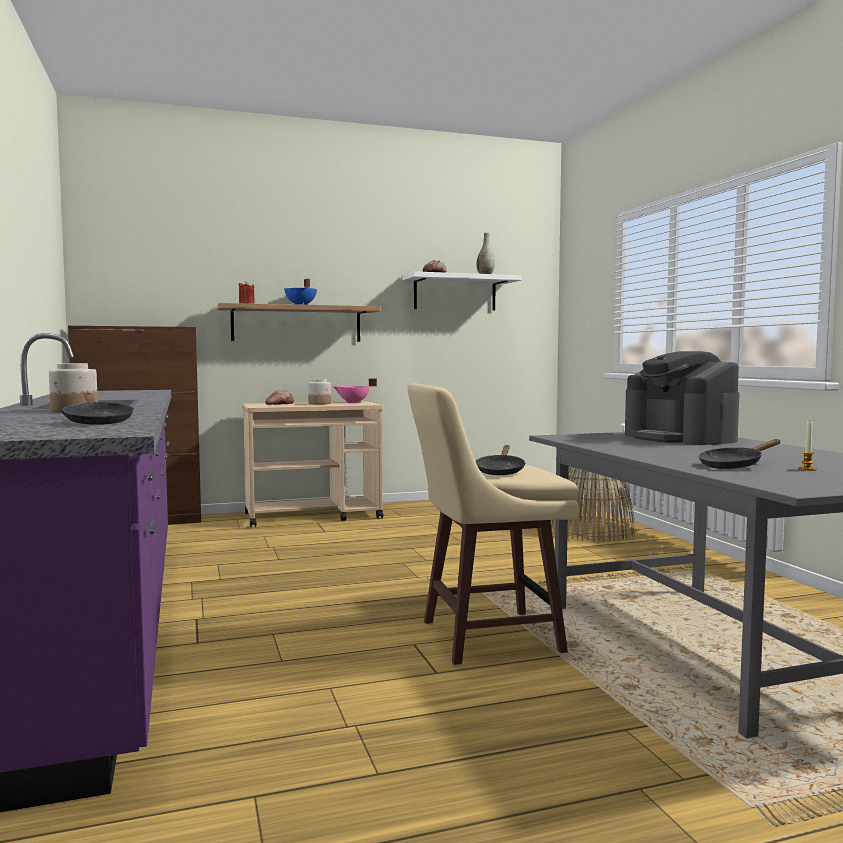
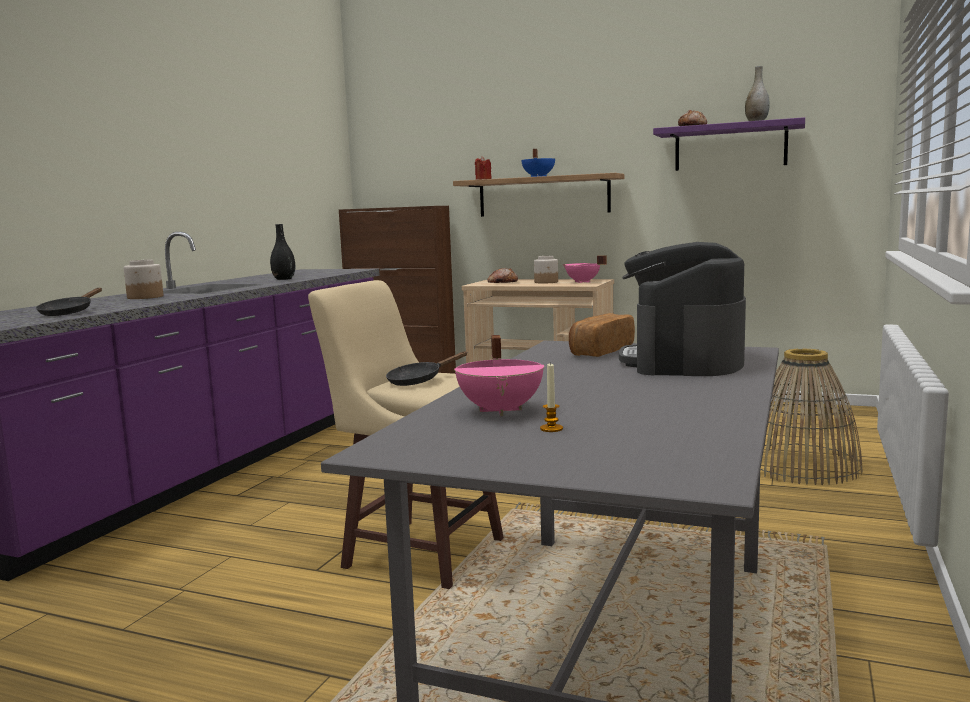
camera: 40 degrees right, 5 degrees up
(127, 396) = (284, 279): none -> black vase
(455, 293) = (730, 147): white shelf -> purple shelf
(605, 437) = (600, 351): none -> bread
(734, 466) = (502, 410): black frying pan -> pink cooking pot

